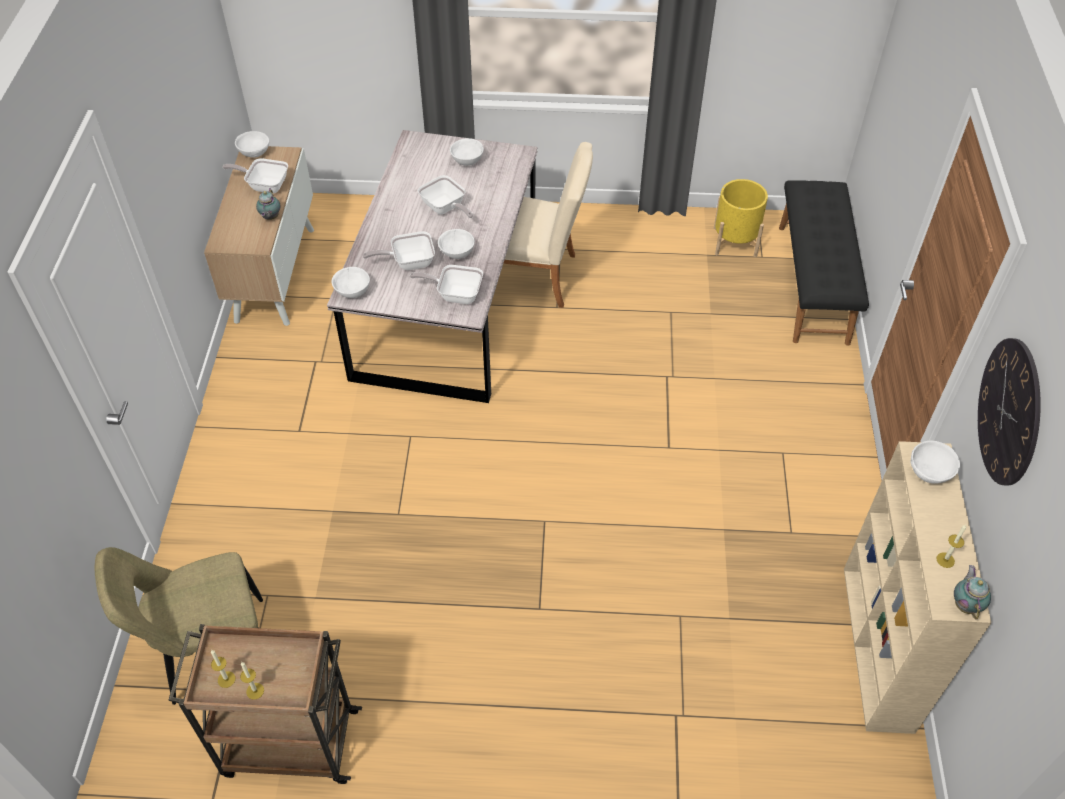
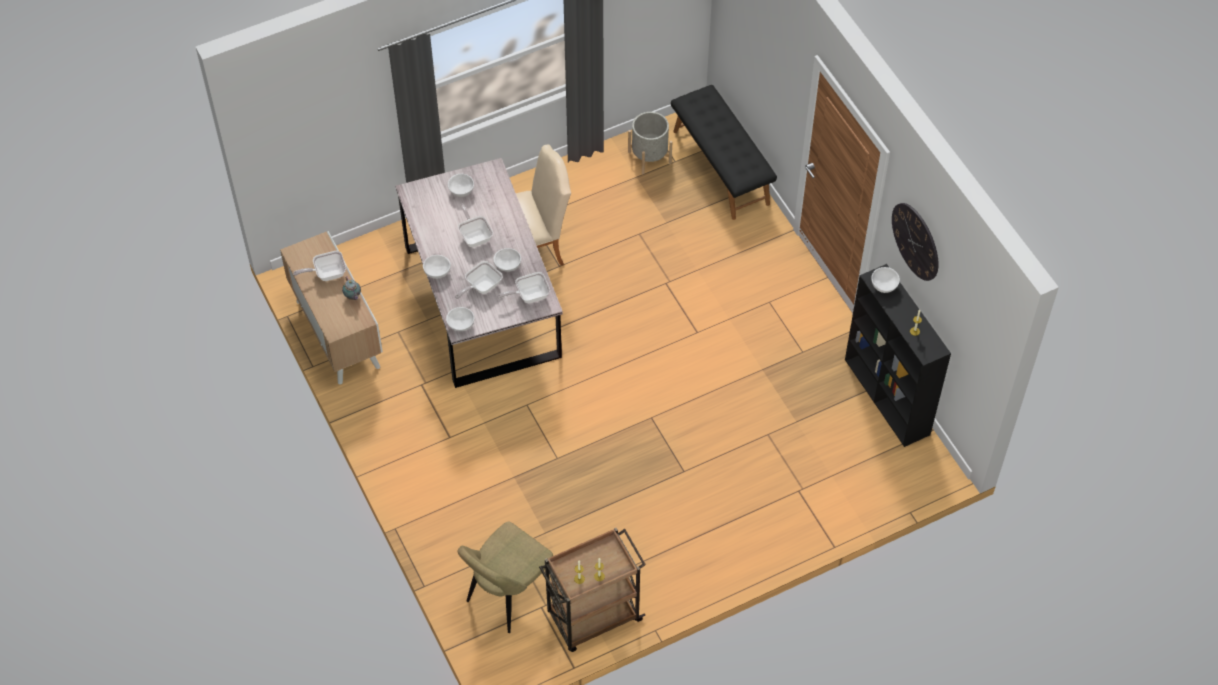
camera: 30 degrees left, 5 degrees up
(254, 153) = (296, 251): white bowl -> white bowl (437, 272)
(445, 209) = (475, 236): frying pan -> frying pan turned 135 degrees counterclockwise
(735, 241) = (649, 157): yellow planter -> grey planter
(878, 649) = (888, 397): beige bookcase -> black bookcase
(965, 604) = (935, 349): teapot -> none

